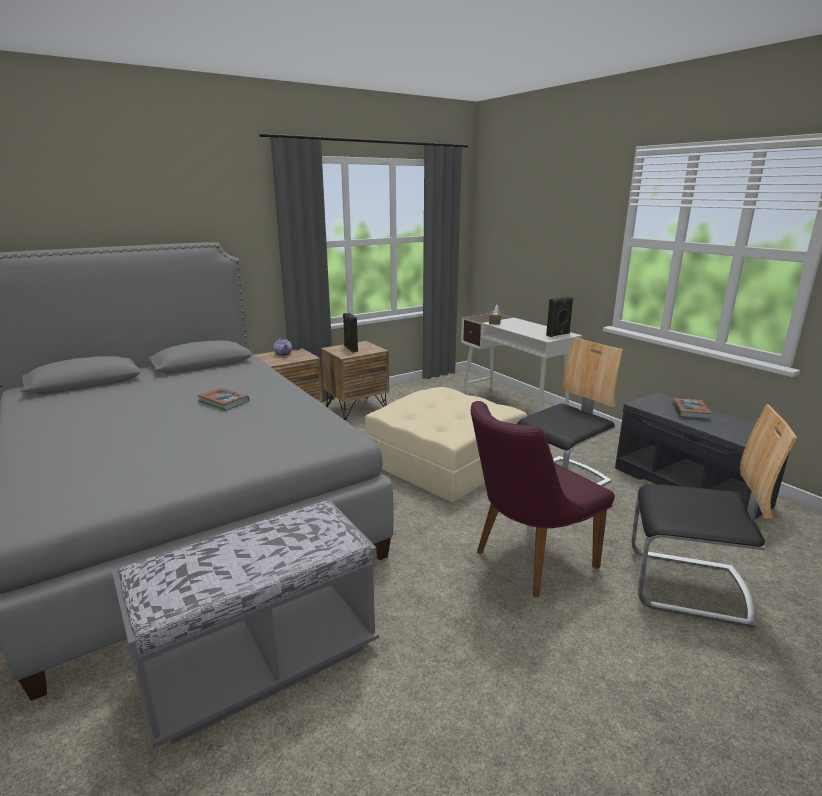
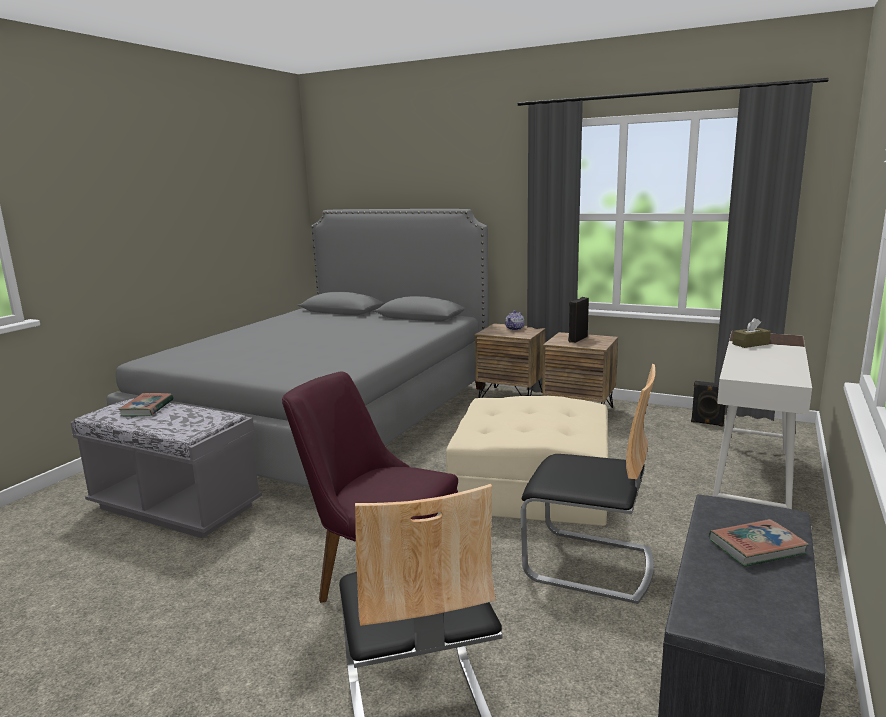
camera: 60 degrees right, 5 degrees down
(223, 401) = (349, 340): book -> book (147, 408)
(558, 334) = (774, 377): black speaker -> black speaker (707, 423)

